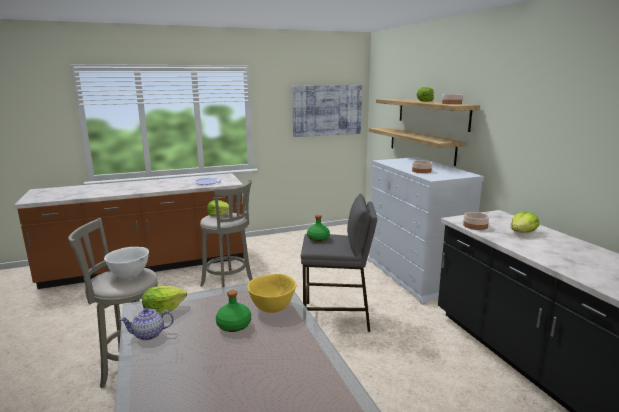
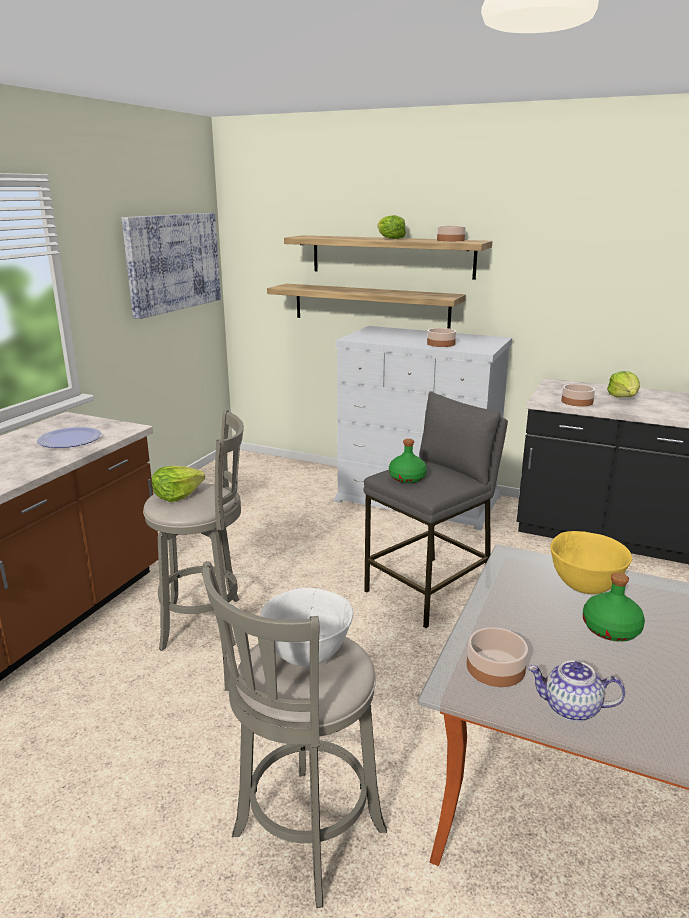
camera: 45 degrees left, 5 degrees up
(148, 335) = (571, 708): teapot -> teapot turned 75 degrees clockwise
(163, 310) = (494, 667): lettuce -> bowl

